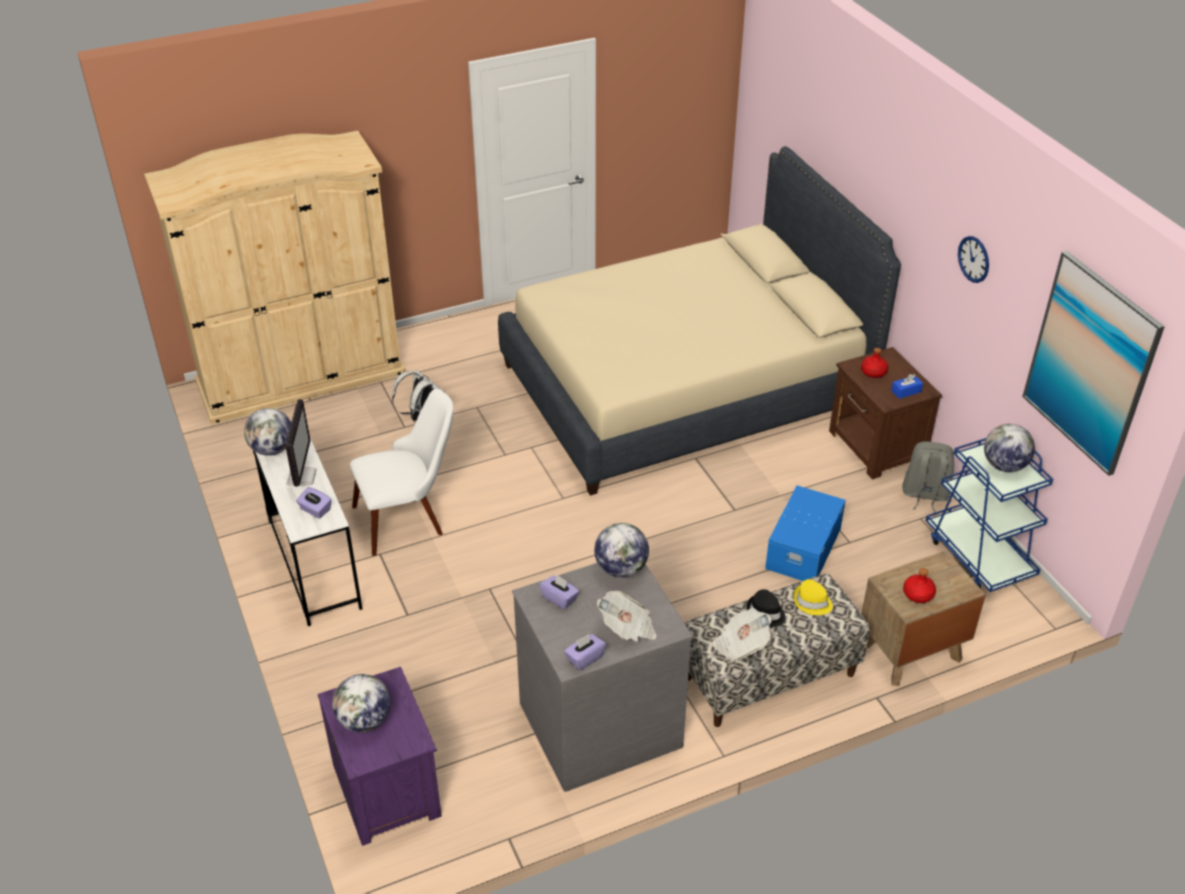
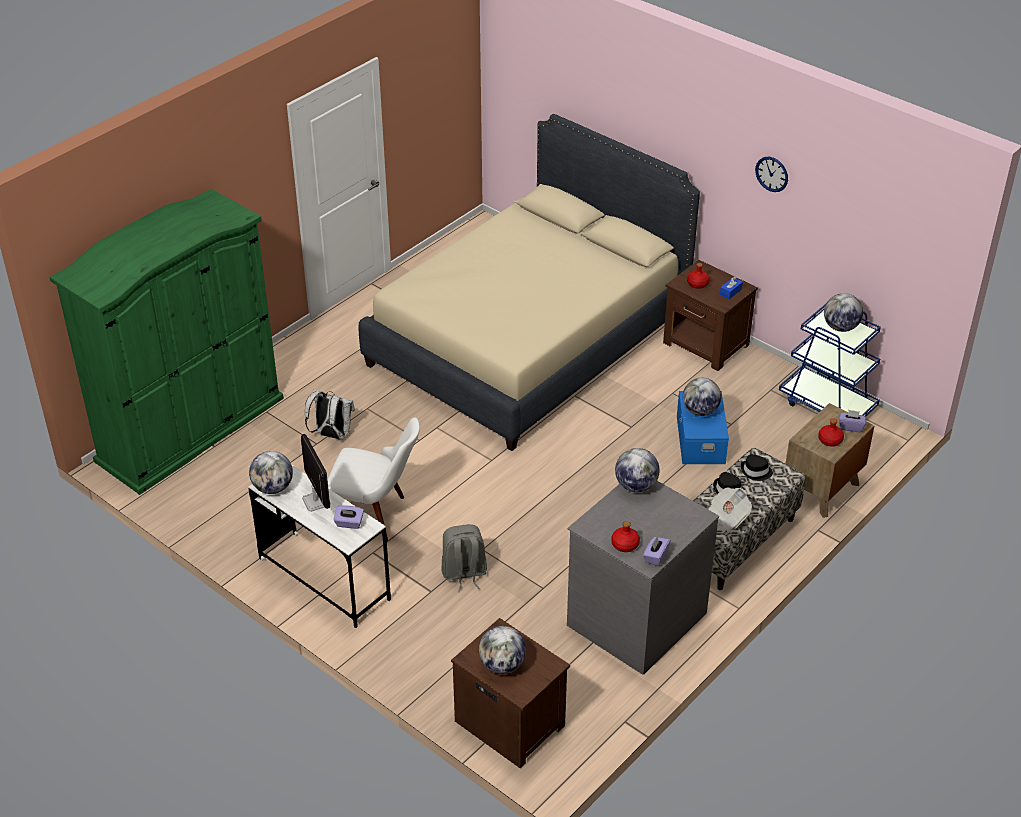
camera: 25 degrees left, 0 degrees up
(301, 377) = (190, 429): beige wardrobe -> green wardrobe
(387, 788) = (509, 722): purple nightstand -> brown nightstand
(409, 517) = (376, 515): white chair -> white chair turned 60 degrees clockwise
(559, 598) = (607, 521): purple tissue box -> purple tissue box (851, 427)
(560, 631) = (625, 544): none -> red bottle
(627, 628) = (671, 526): newspaper -> none
(806, 514) = (700, 411): none -> globe
(812, 602) = (756, 472): yellow hat -> black hat
(924, 495) = (763, 371): grey backpack -> grey backpack (464, 574)
(1090, 363) = (897, 232): picture -> none

